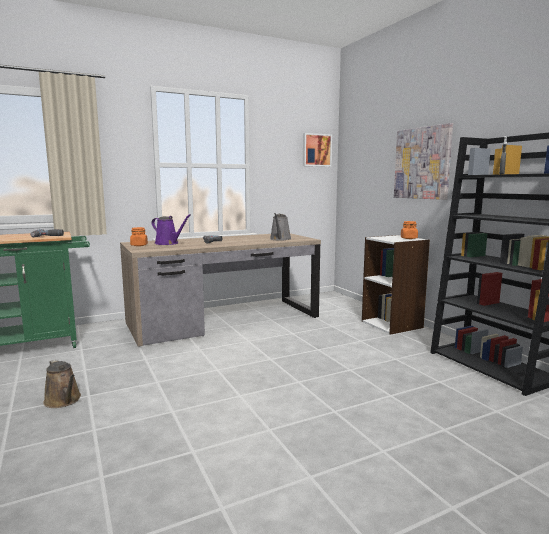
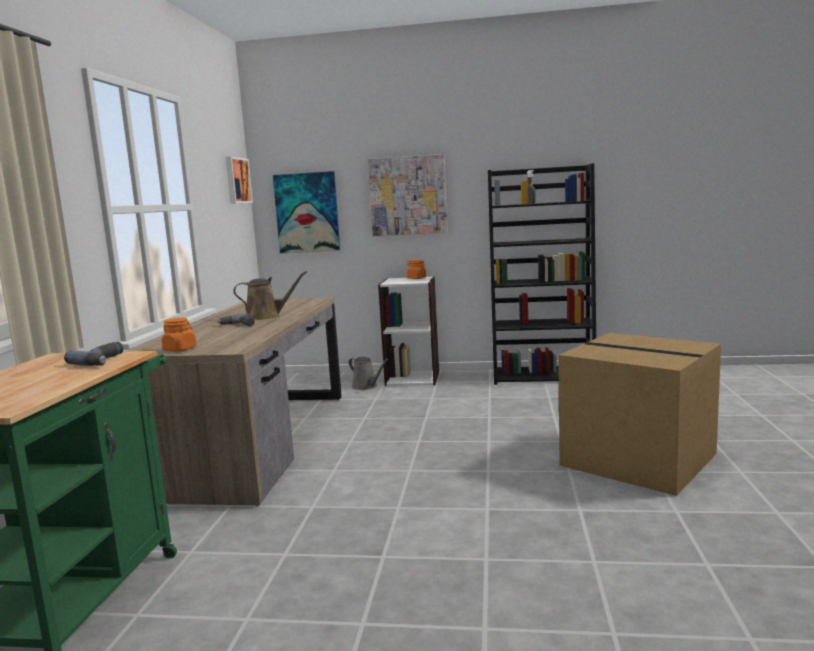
camera: 55 degrees left, 0 degrees up
(64, 401) = (378, 576): brown watering can -> brown watering can (266, 316)
(168, 243) = (201, 338): purple watering can -> none
(280, 239) = (294, 305): grey watering can -> grey watering can (366, 386)
(335, 463) = (641, 459): none -> cardboard box
(361, 175) = (307, 212): none -> picture

